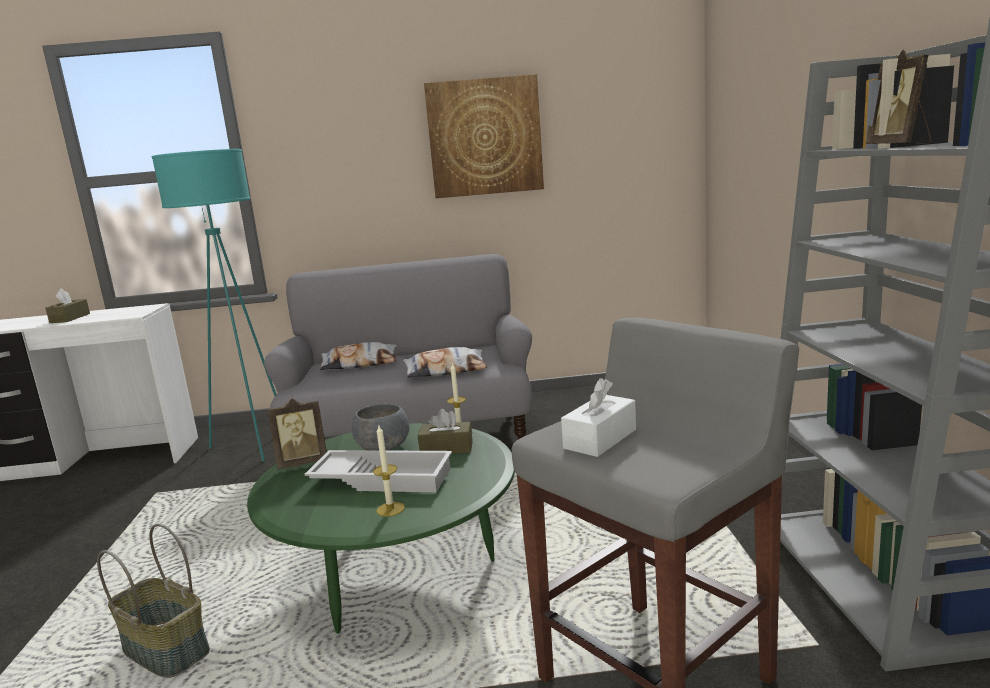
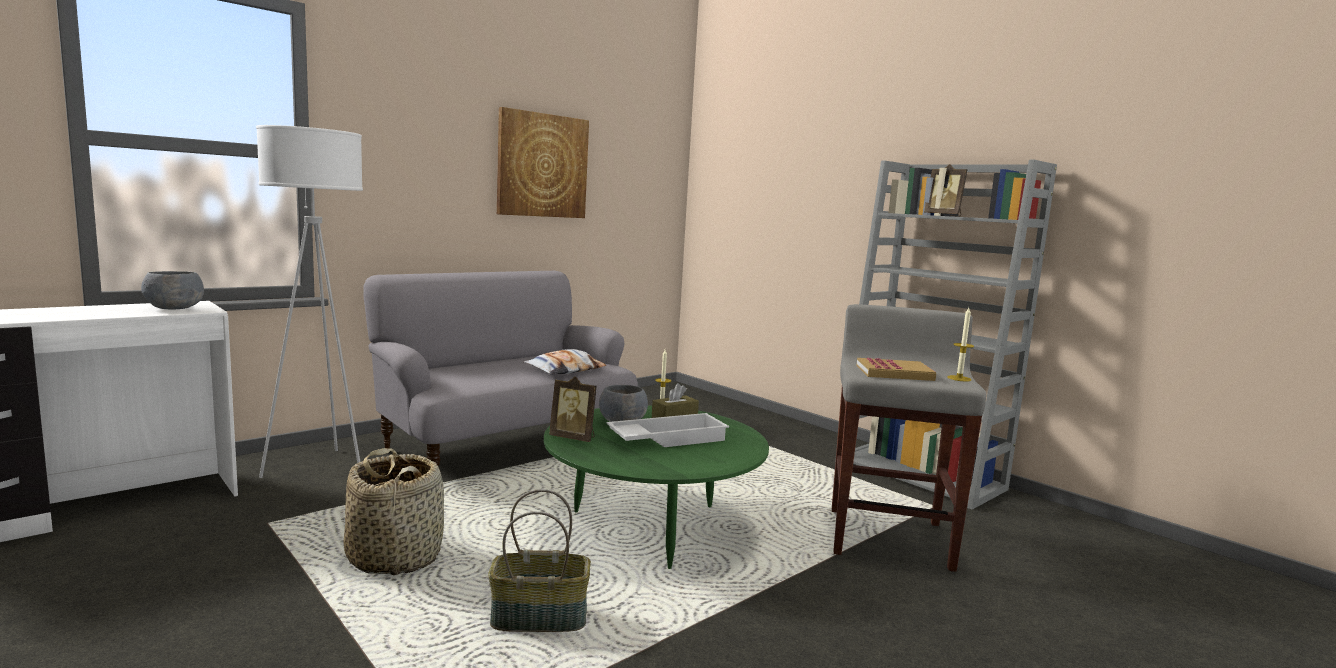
camera: 40 degrees left, 5 degrees down
(70, 318) = (88, 312): brown tissue box -> none
(123, 313) = (175, 308): none -> grey bowl
(176, 547) = (395, 556): none -> basket
(254, 446) = (321, 469): turquoise floor lamp -> white floor lamp
(303, 462) = (574, 438): picture frame -> picture frame turned 75 degrees clockwise
(359, 363) = (463, 368): pillow -> none
(390, 509) = (714, 452): candle -> candle (959, 378)
(600, 439) = (894, 373): white tissue box -> book

